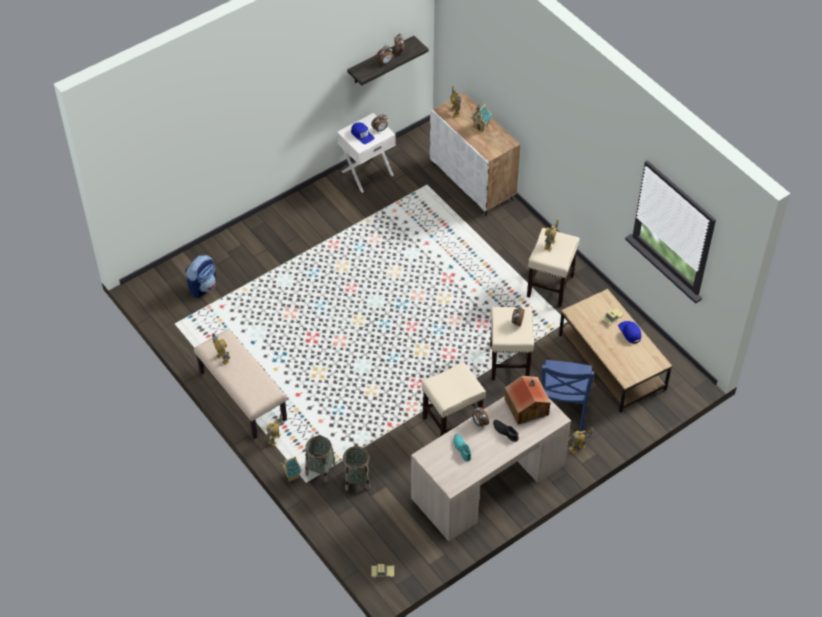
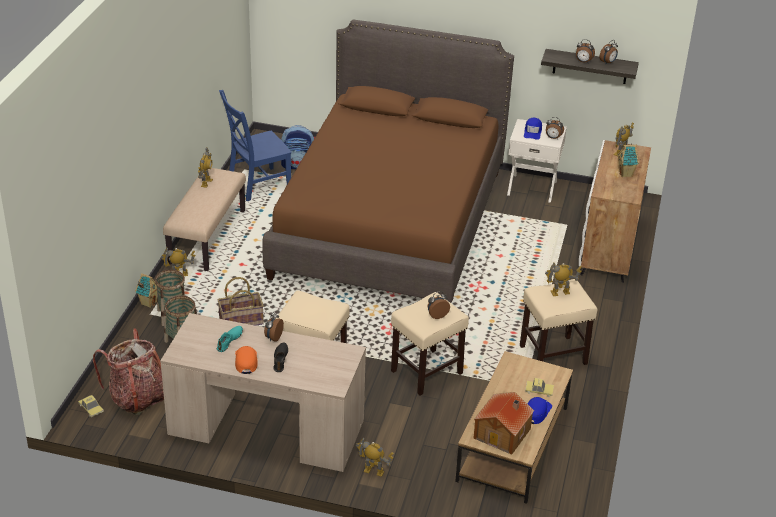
camera: 50 degrees right, 15 degrees down
(330, 278) = (390, 223): none -> brown bed
(363, 432) = (241, 320): none -> basket
(395, 538) = (138, 397): none -> backpack
(491, 451) = (246, 361): none -> orange cap
(527, 406) = (329, 359): toy house -> toy house (503, 433)
(562, 410) = (409, 437): blue chair -> blue chair (256, 184)

